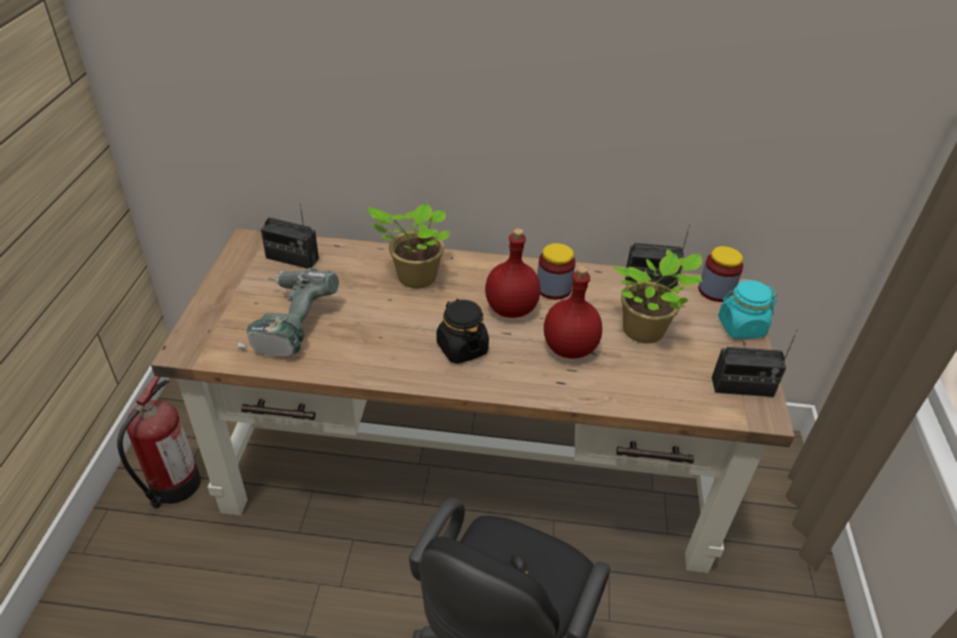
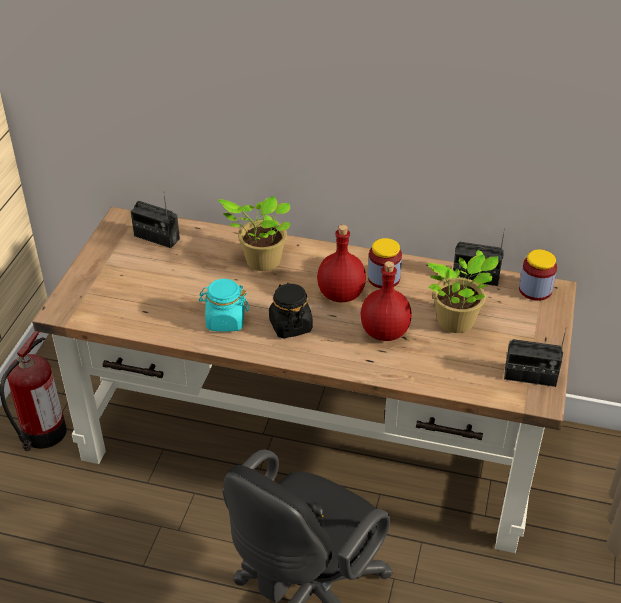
camera: 10 degrees right, 0 degrees up
(288, 324) = (146, 295): power drill -> none
(740, 327) = (547, 324): turquoise jar -> turquoise jar (225, 321)

